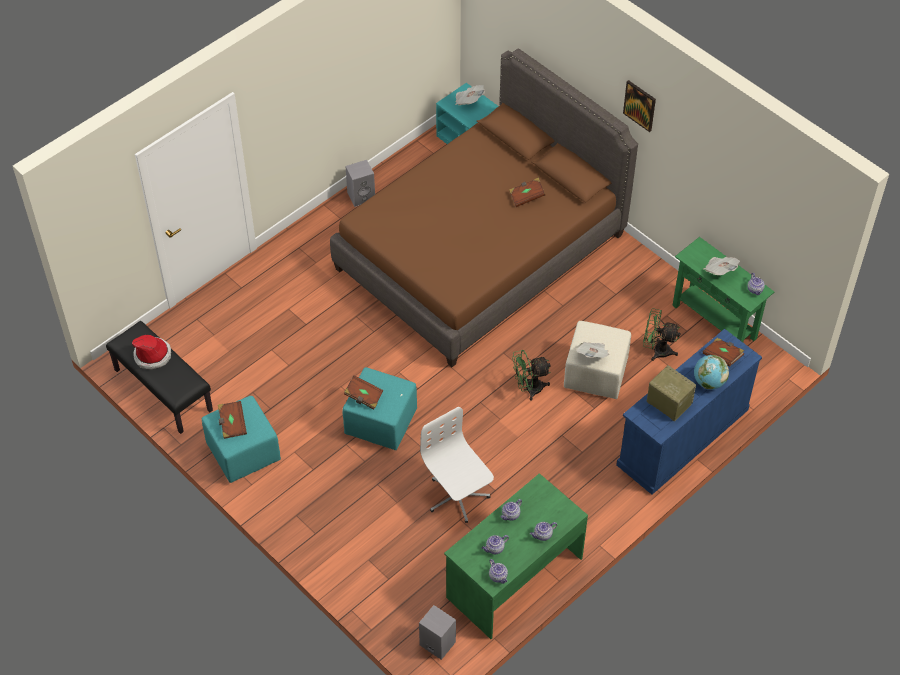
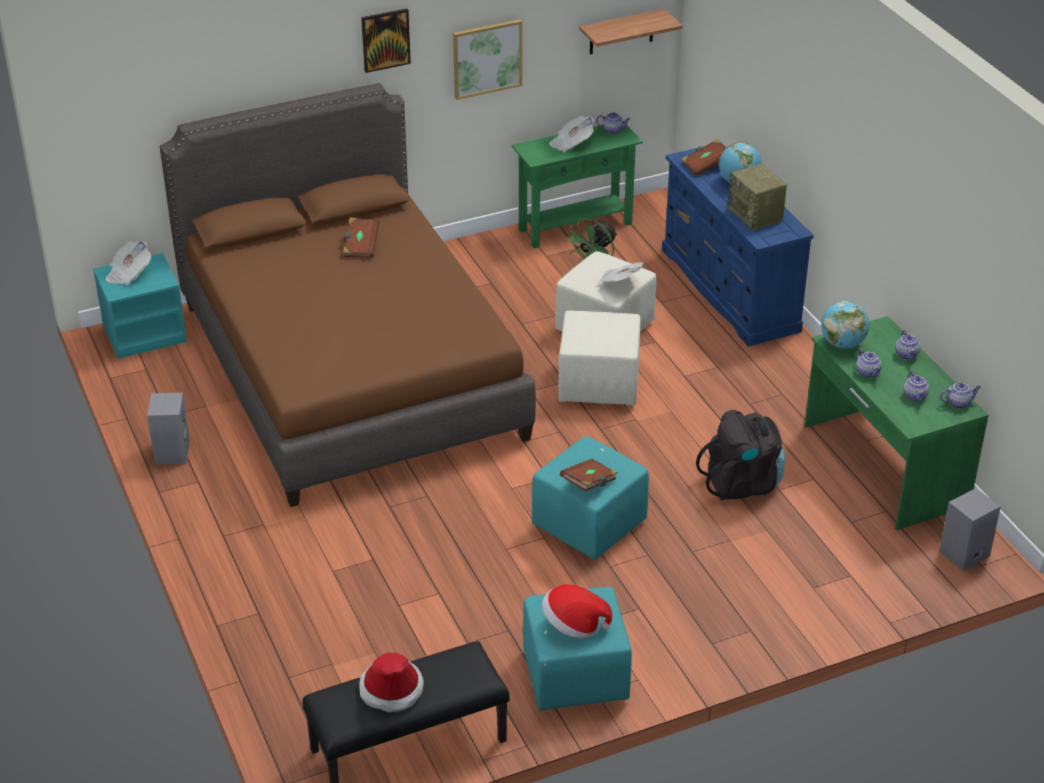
camera: 70 degrees left, 15 degrees down
(232, 424) = (573, 625): brown book -> hat
(457, 497) = (742, 483): white office chair -> black backpack
(529, 389) = (600, 384): green fan -> beige ottoman
(538, 493) = (842, 344): none -> globe
(668, 403) = (756, 215): radio -> radio turned 90 degrees counterclockwise
(698, 172) = (487, 58): none -> picture
(789, 238) = (621, 32): none -> shelf

